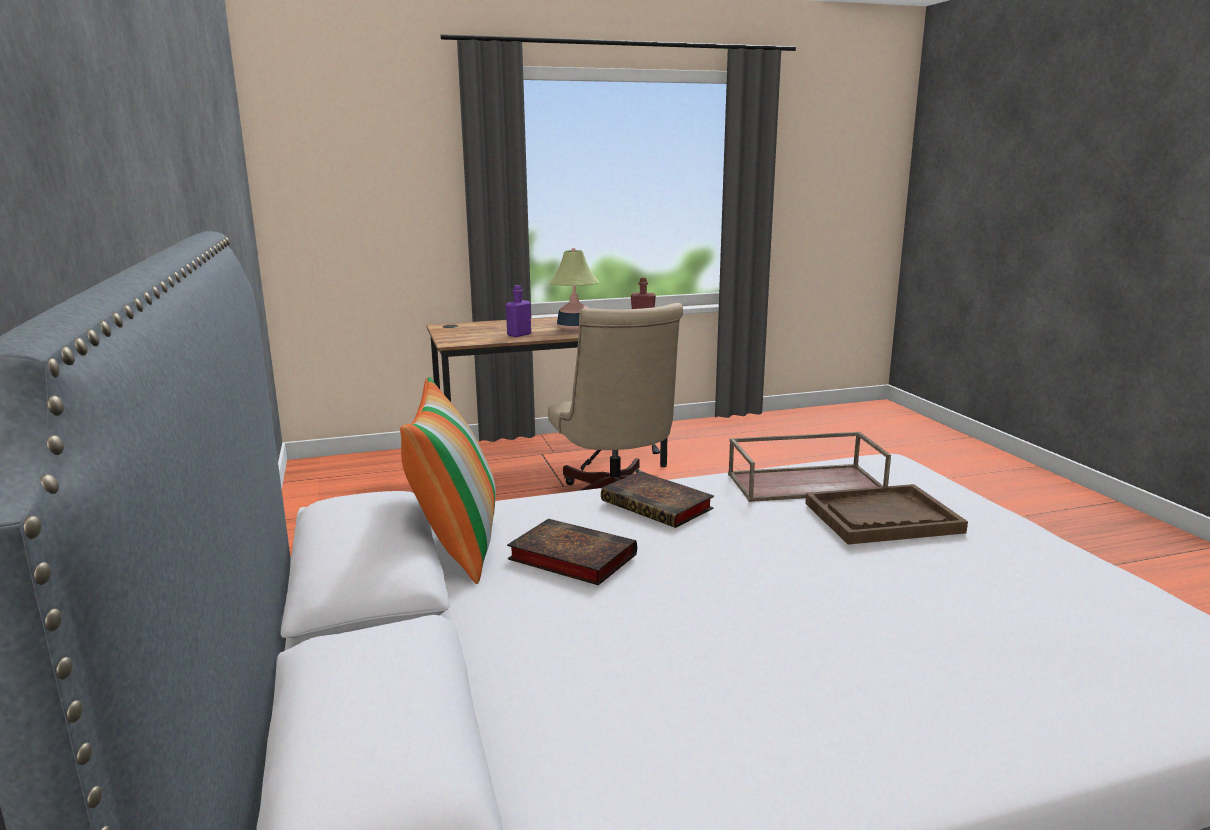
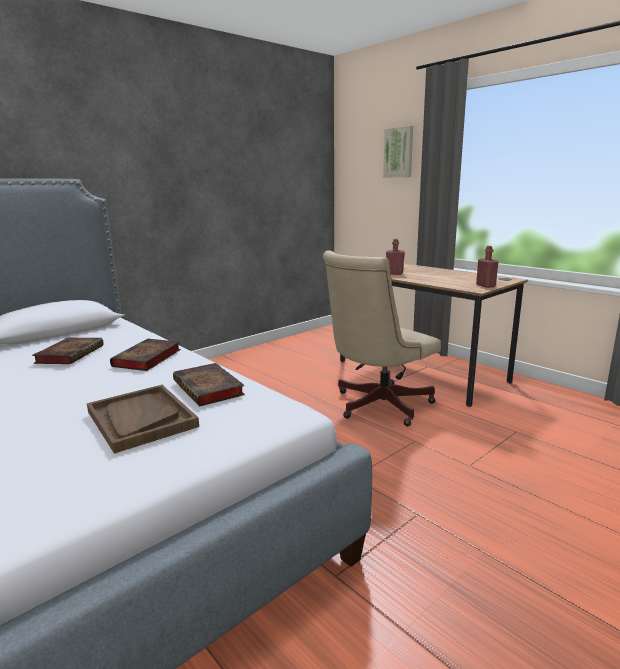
camera: 65 degrees right, 0 degrees up
(403, 157) = (399, 152): none -> picture
(456, 544) = (87, 335): pillow -> none
(519, 334) = (394, 273): purple bottle -> red bottle
(575, 328) = (436, 278): table lamp -> none
(806, 482) = (209, 389): brown tray -> book

